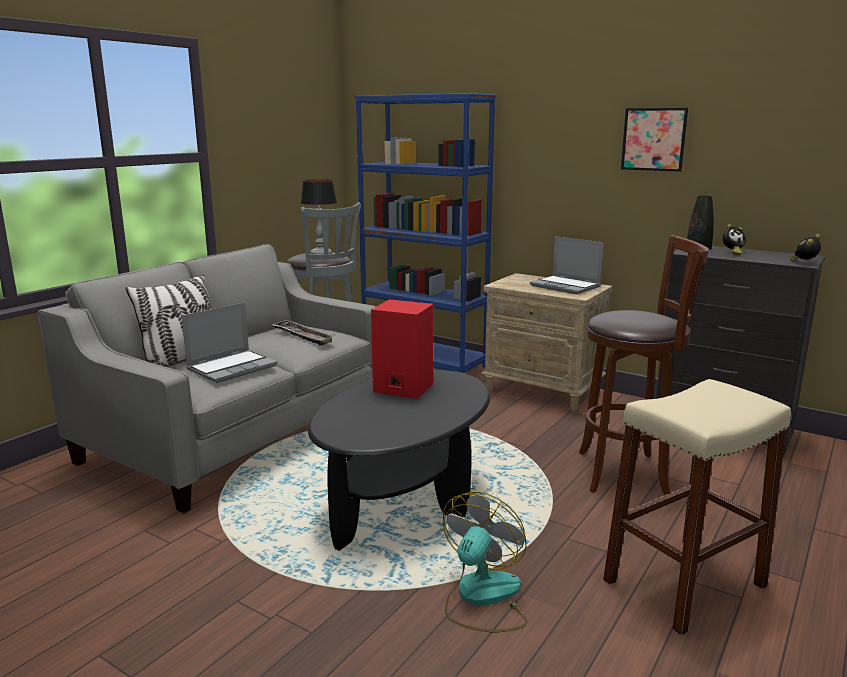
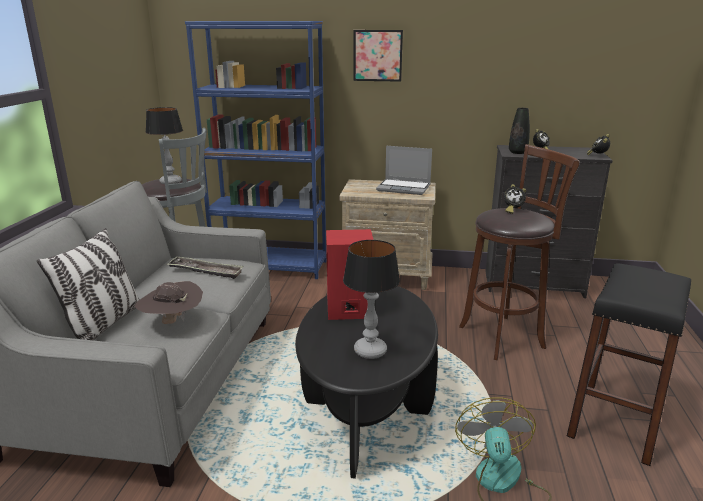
camera: 25 degrees left, 5 degrees up
(232, 367) = (172, 322): laptop -> brown hat
(381, 422) = (370, 351): none -> table lamp
(639, 312) = (512, 210): none -> alarm clock
(653, 139) = (466, 61): picture -> picture (377, 55)
(684, 583) = (615, 421): beige stool -> black stool

